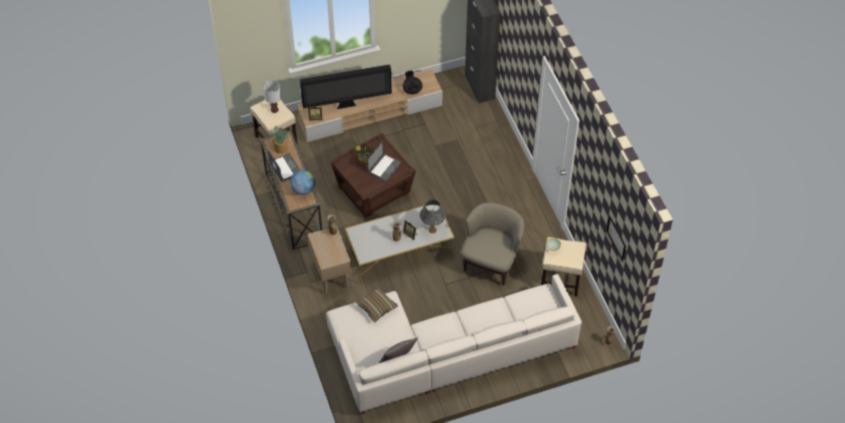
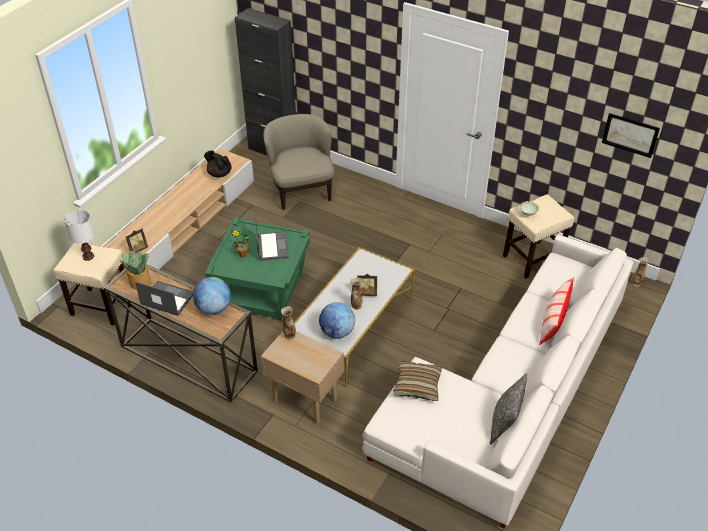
camera: 40 degrees left, 10 degrees down
(347, 105) = (162, 220): television -> none
(369, 247) = (337, 332): none -> globe
(373, 189) = (262, 289): brown side table -> green side table
(432, 230) = (384, 275): grey table lamp -> none
(491, 262) = (453, 282): beige armchair -> beige armchair (301, 191)
(493, 325) = (553, 321): none -> pillow

